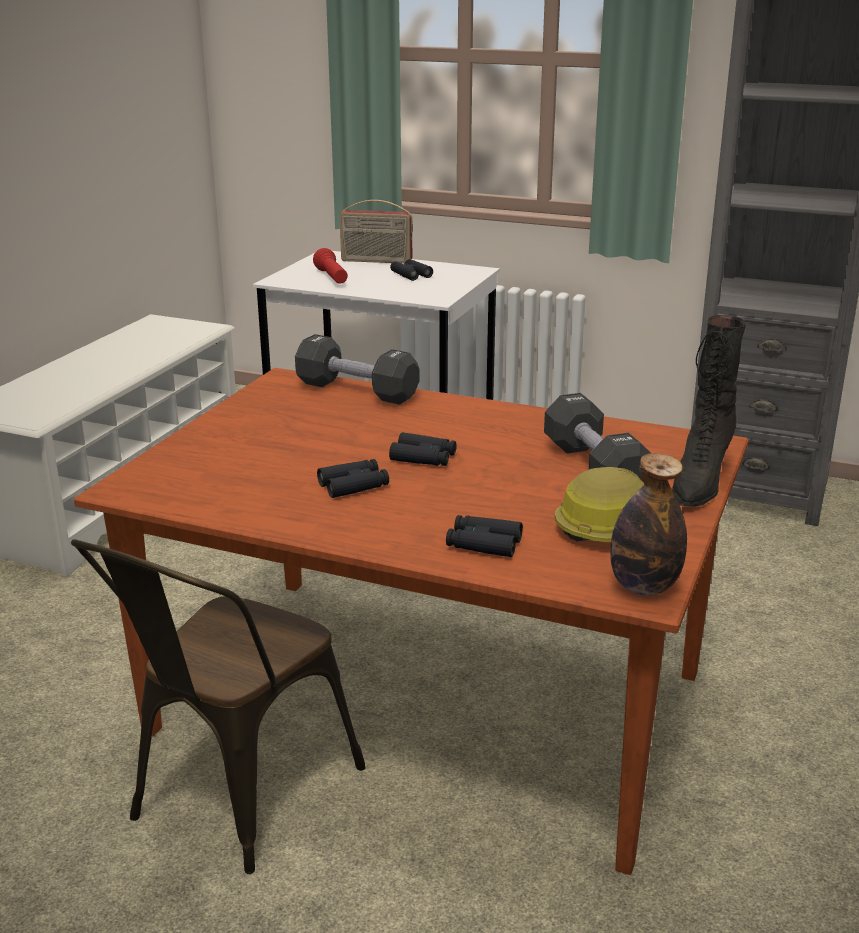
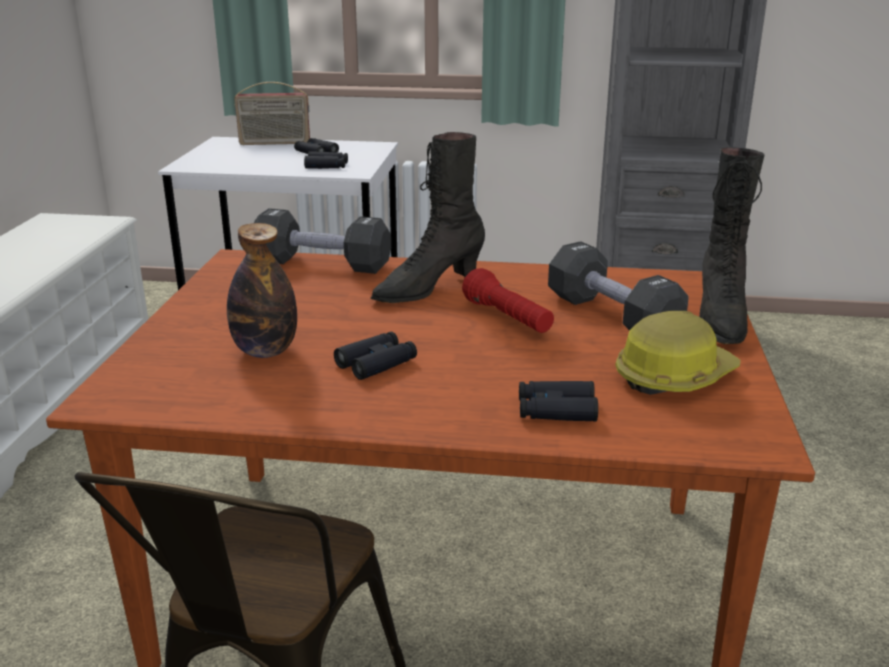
camera: 15 degrees left, 0 degrees up
(332, 278) = (238, 160): red flashlight -> red flashlight (508, 318)
(423, 458) = (433, 325): black binoculars -> black binoculars (327, 166)
(439, 423) = (428, 288): none -> black boot
(644, 587) = (751, 435): bottle -> bottle (265, 351)

